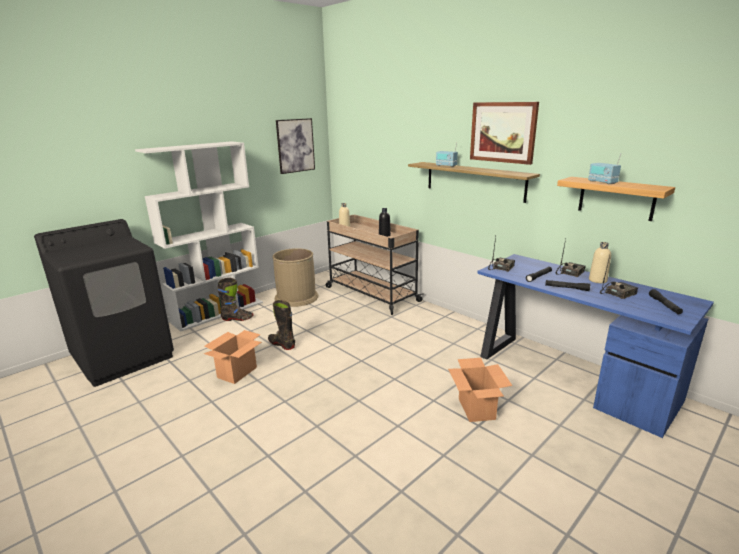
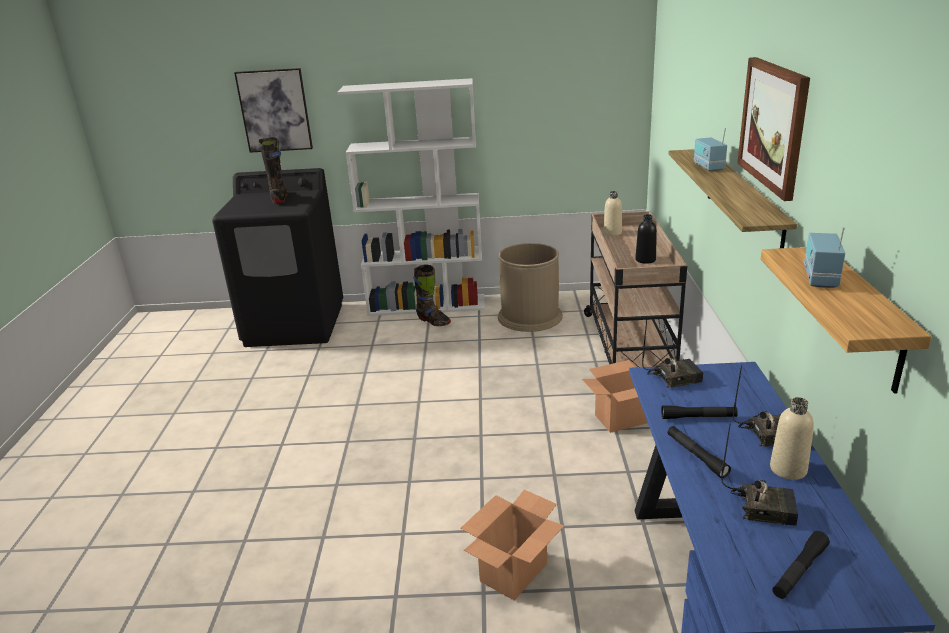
camera: 45 degrees right, 5 degrees up
(237, 372) = (352, 387): cardboard box -> cardboard box (622, 418)
(282, 344) = (431, 373): black boot -> black boot (280, 198)
(295, 145) = (584, 86): picture -> picture (275, 110)

